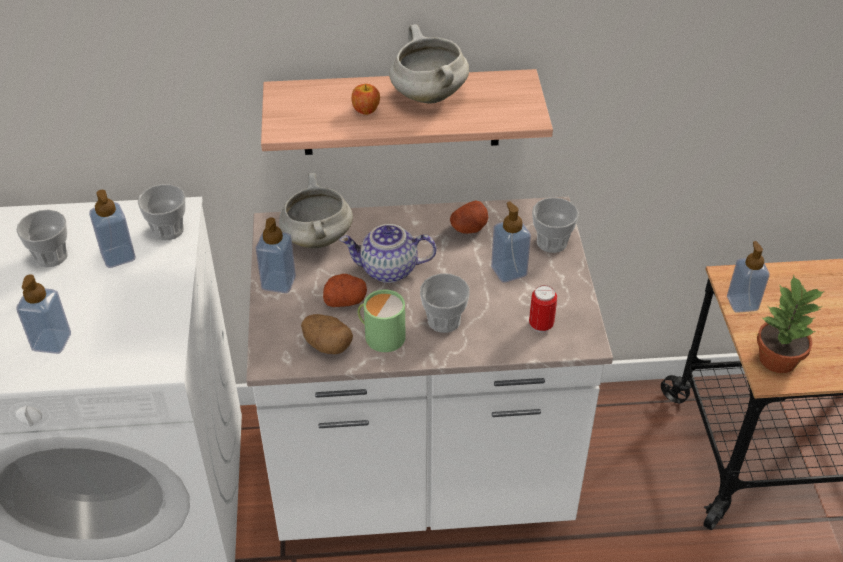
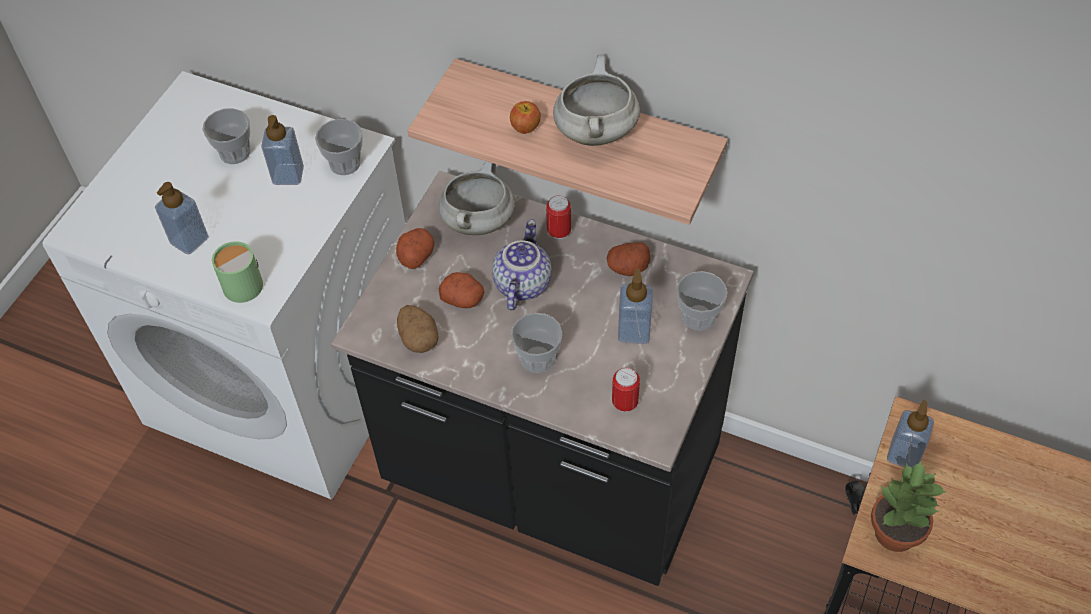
camera: 30 degrees right, 10 degrees up
(278, 282) = (416, 255): soap dispenser -> potato
(381, 335) = (471, 348): green mug -> green mug (241, 282)
(388, 270) = (521, 283): teapot -> teapot turned 75 degrees clockwise
(392, 222) = (559, 231): none -> can
(421, 477) = (552, 473): white counter -> black counter

